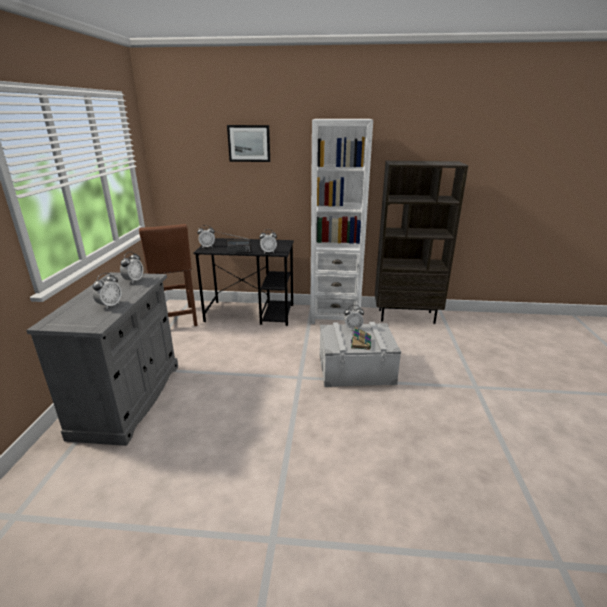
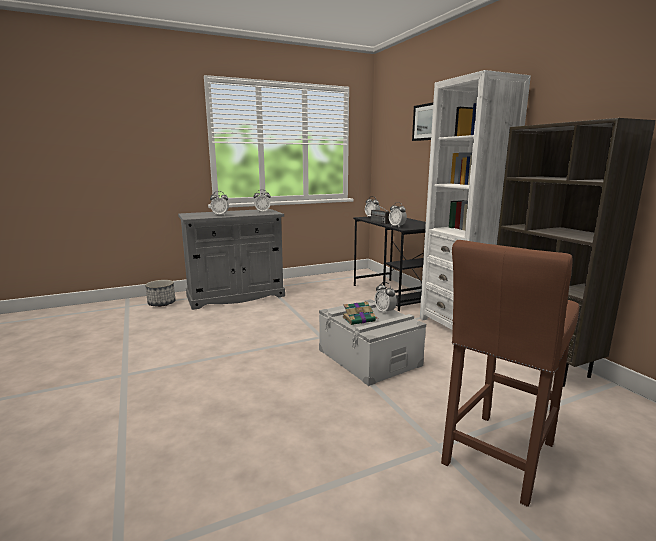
camera: 60 degrees right, 10 degrees down
(61, 472) = (162, 303): none -> planter
(176, 319) = (343, 278): brown stool -> brown stool (497, 458)

